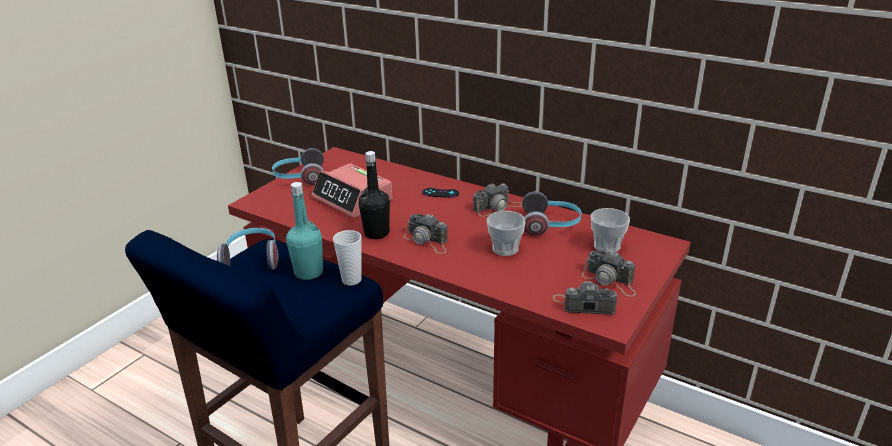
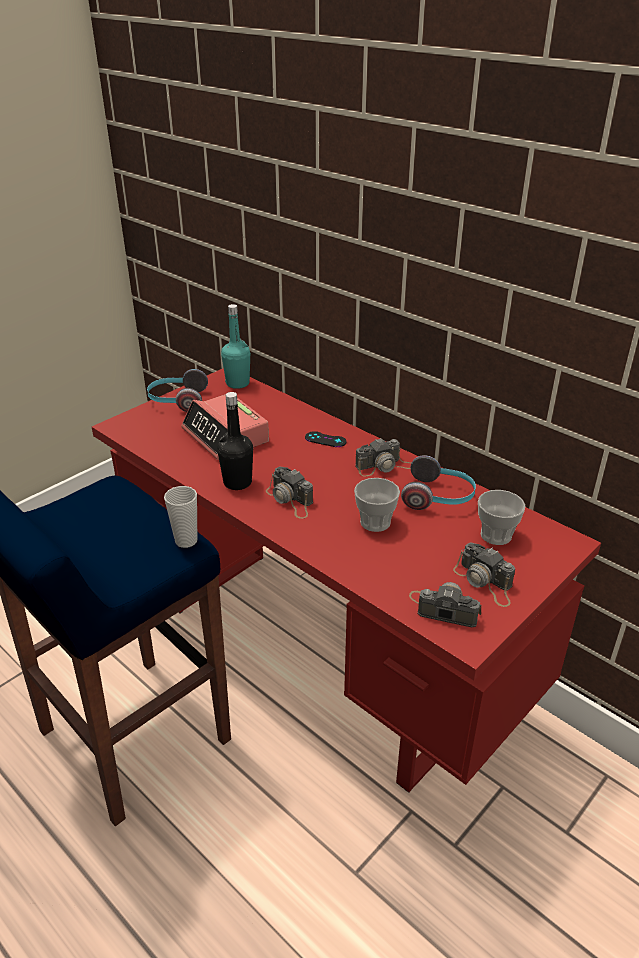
camera: 10 degrees right, 5 degrees up
(252, 259) = (90, 499): headphones -> none
(309, 272) = (143, 525): turquoise bottle -> turquoise bottle (237, 383)

